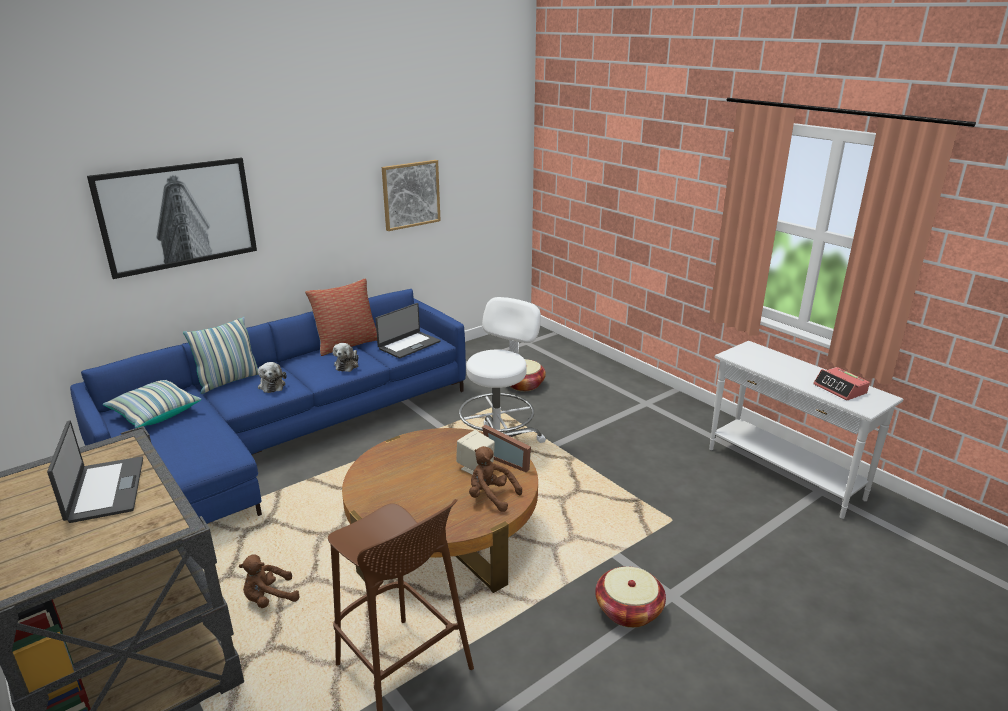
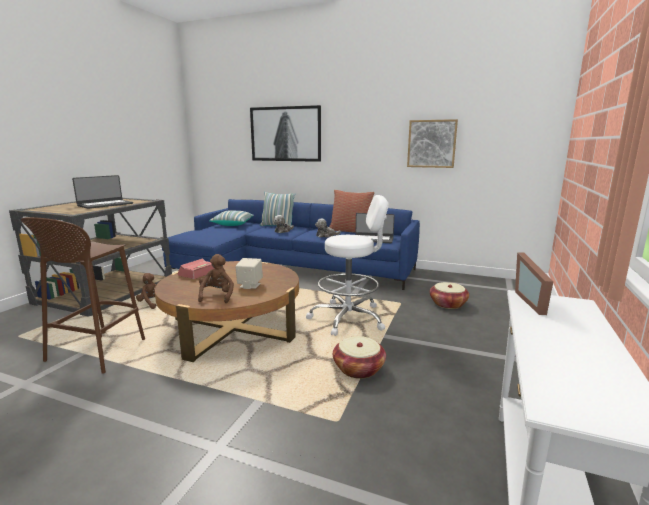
camera: 60 degrees right, 10 degrees down
(508, 460) = (269, 291): picture frame -> picture frame (534, 301)
(628, 610) = (185, 426): basket -> basket (358, 369)
(840, 389) = (582, 377): alarm clock -> alarm clock (196, 273)

